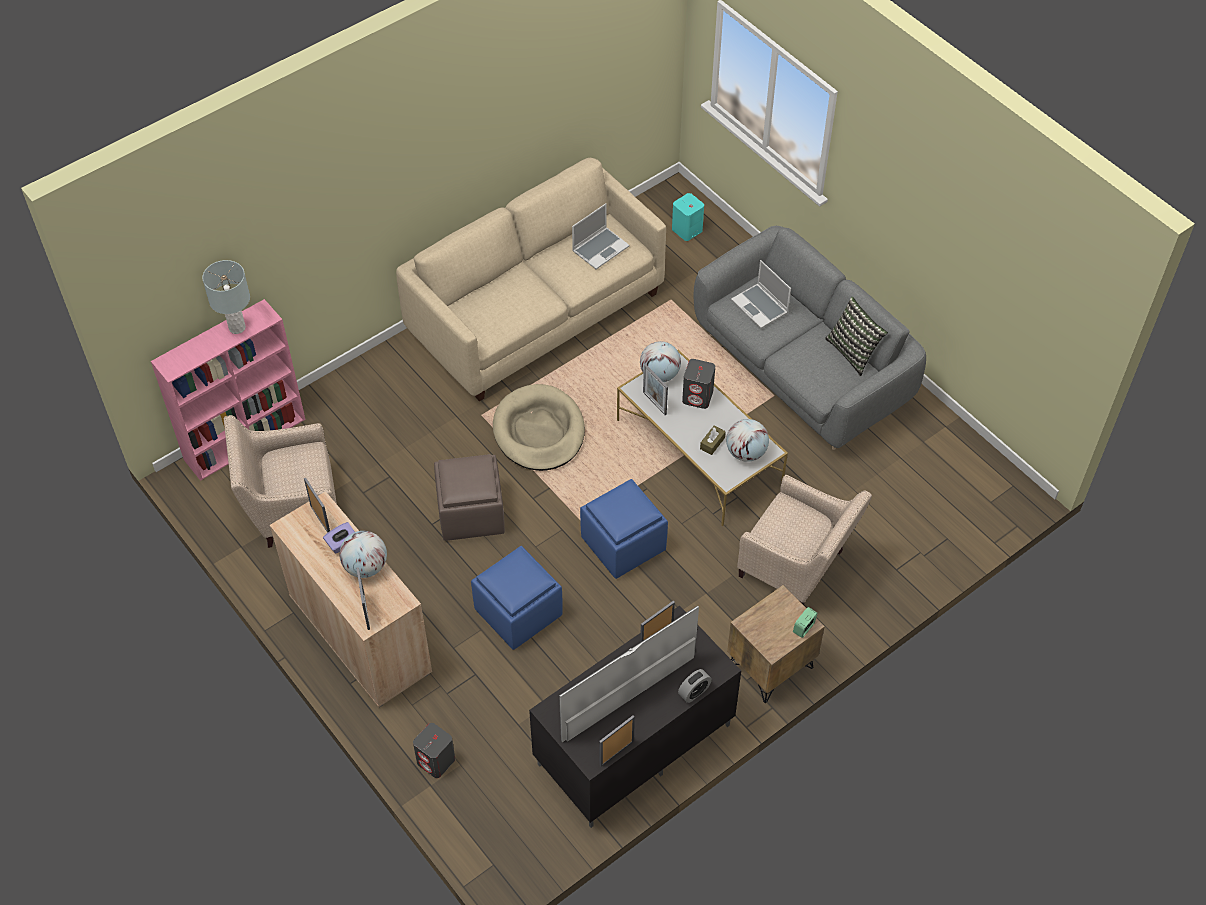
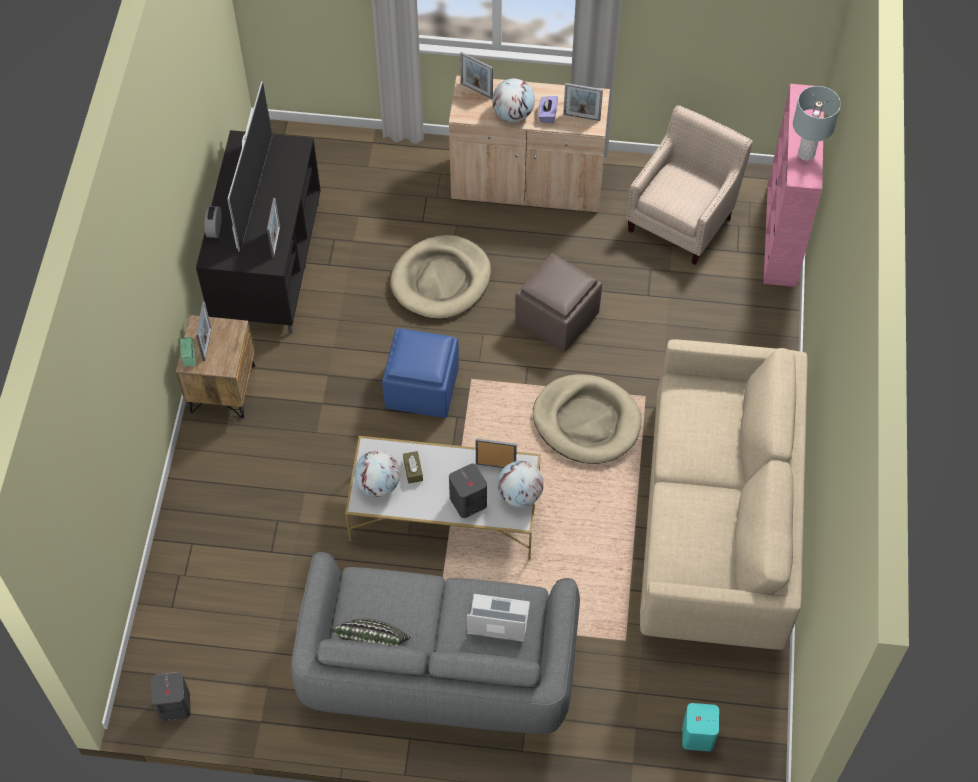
camera: 135 degrees right, 5 degrees up
(436, 761) = (385, 157): grey speaker -> grey speaker (174, 705)
(517, 612) = (441, 280): blue ottoman -> beige dog bed
(600, 248) = (695, 551): laptop -> none
(616, 753) = (229, 156): picture frame -> picture frame (207, 344)
(796, 568) = (272, 478): beige armchair -> none

